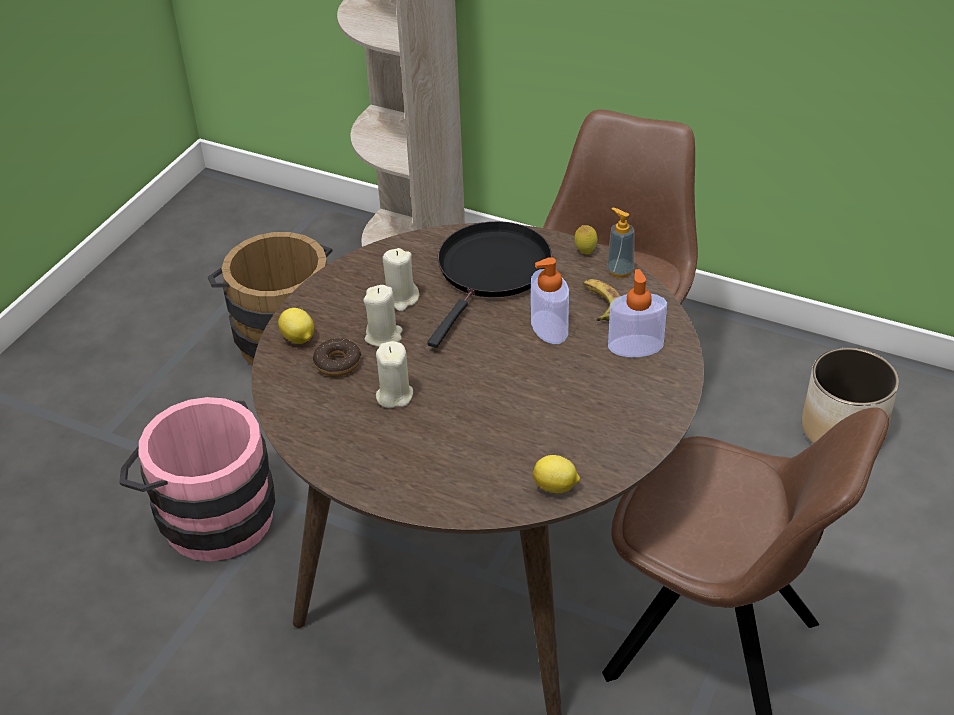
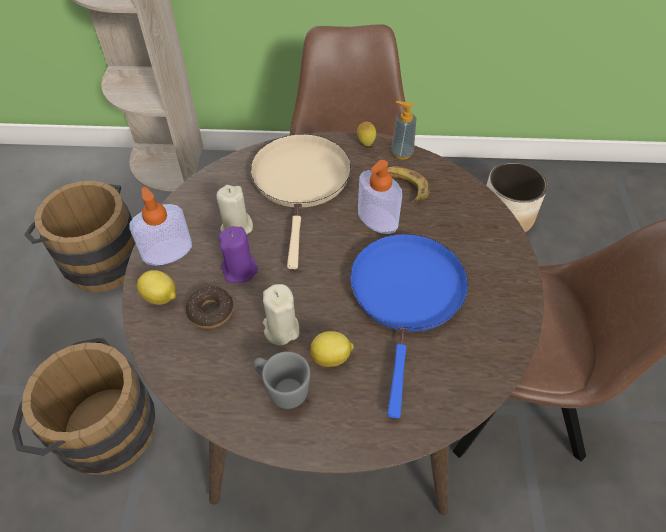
camera: 25 degrees left, 10 degrees up
(209, 514) = (100, 428): pink bucket -> brown bucket
(367, 442) = (282, 389): none -> grey mug
(383, 336) = (240, 270): beige candle -> purple candle
(491, 272) = (301, 182): black frying pan -> beige frying pan
(534, 402) = (407, 295): none -> blue frying pan
(556, 487) = (476, 377): lemon -> lemon (331, 357)
(635, 346) = (455, 216): soap dispenser -> soap dispenser (167, 251)

